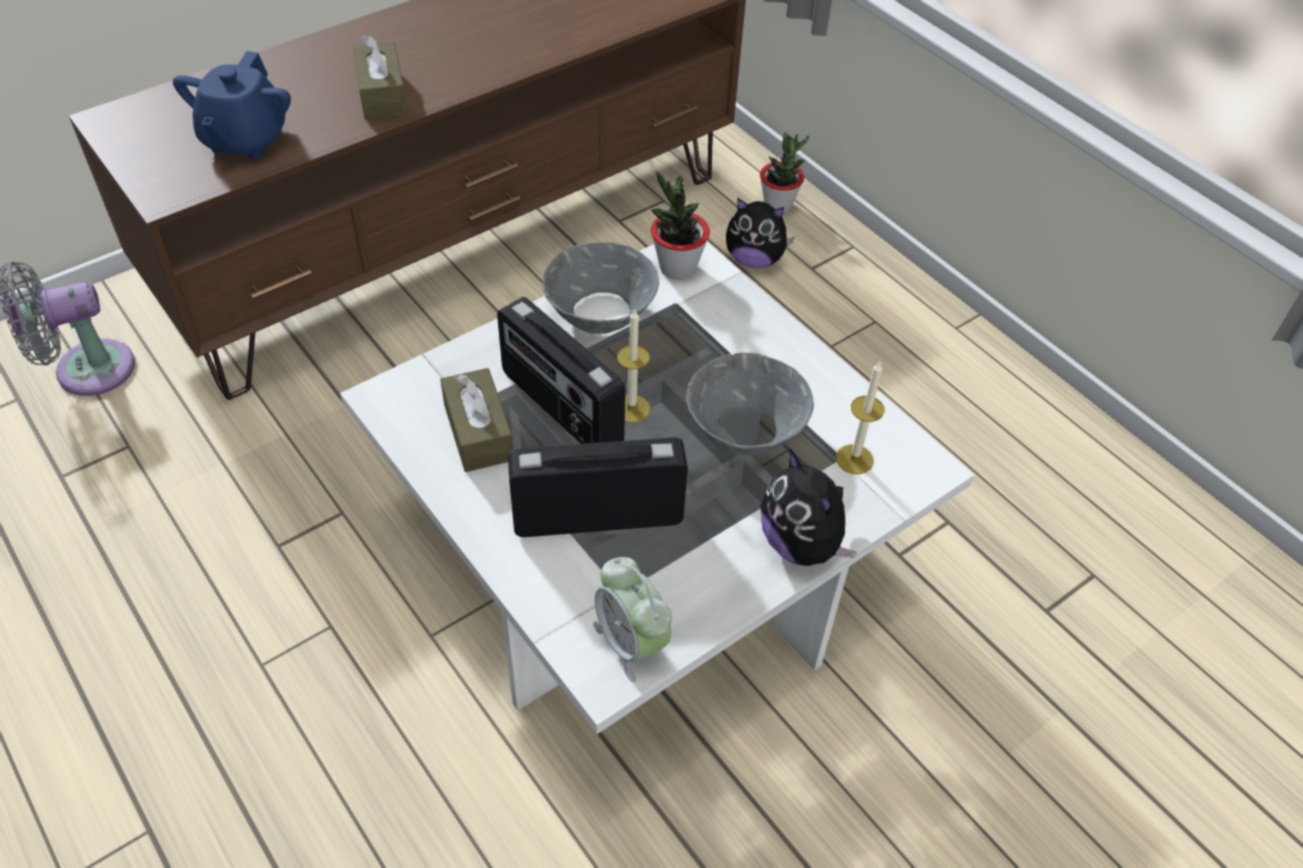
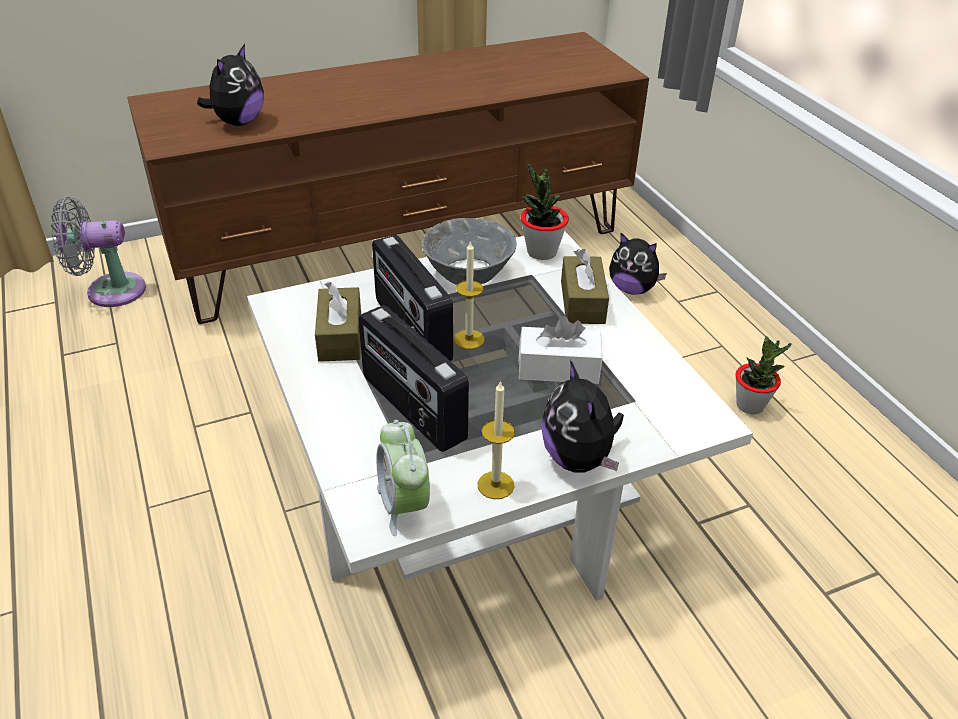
camera: 15 degrees right, 10 degrees down
(245, 140) = (238, 122): blue teapot -> plush toy
(382, 95) = (348, 107): brown tissue box -> brown tissue box (582, 302)
(597, 516) = (412, 409): radio -> radio turned 135 degrees counterclockwise
(745, 430) = (558, 368): grey bowl -> white tissue box
(778, 205) = (662, 255): potted plant -> potted plant (750, 405)
(854, 459) = (646, 404): candle -> candle (495, 485)

